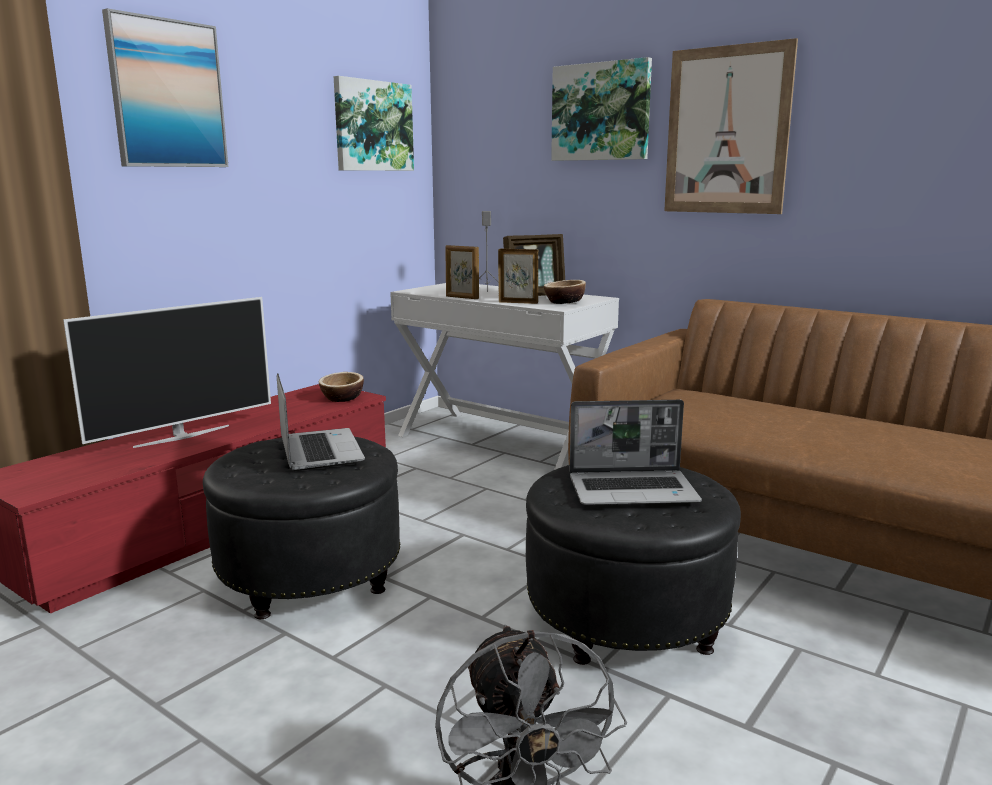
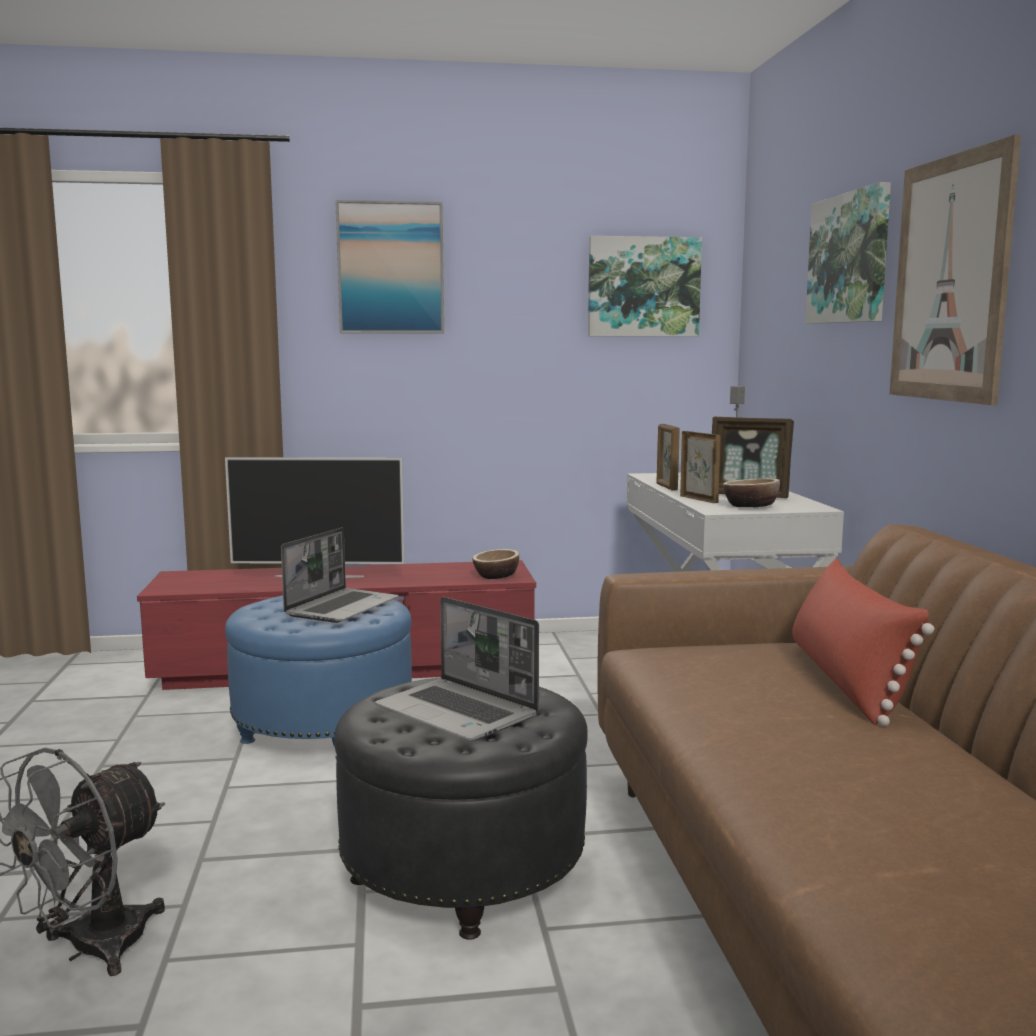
camera: 45 degrees right, 5 degrees down
(310, 577) = (324, 728): black ottoman -> blue ottoman
(761, 402) = (847, 681): none -> red pillow

